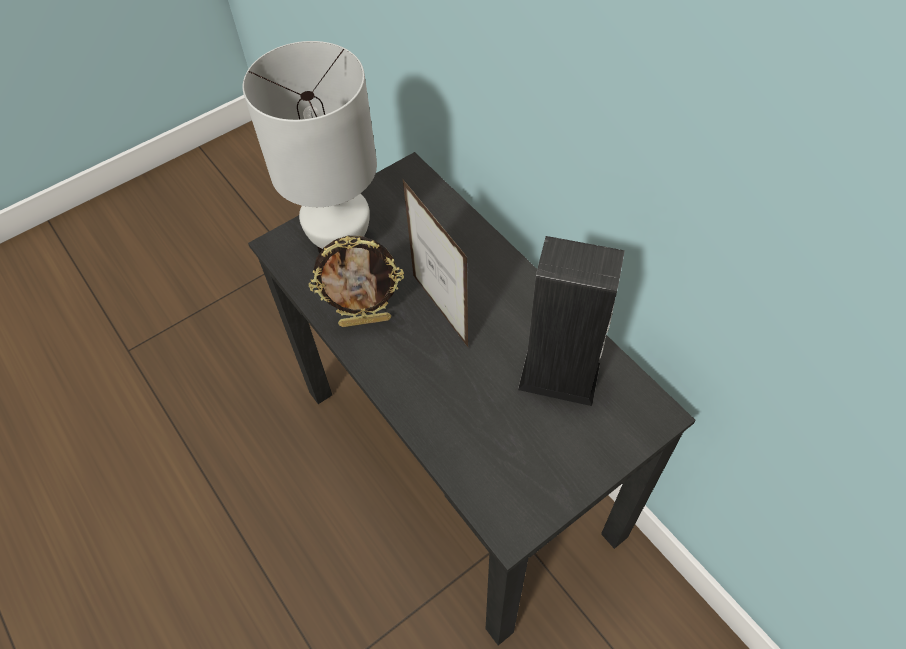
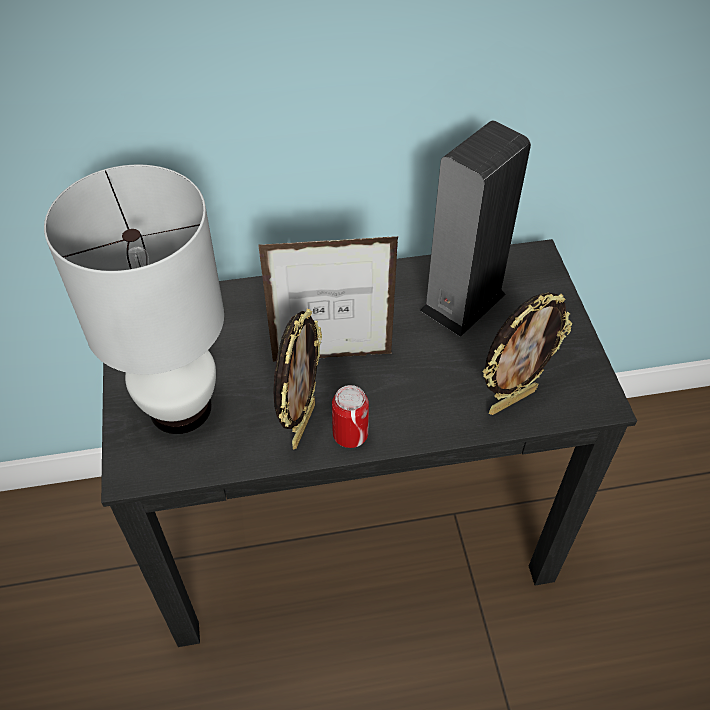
camera: 65 degrees left, 5 degrees down
(372, 355) = (350, 435): none -> can
(471, 455) = (511, 400): none -> picture frame

